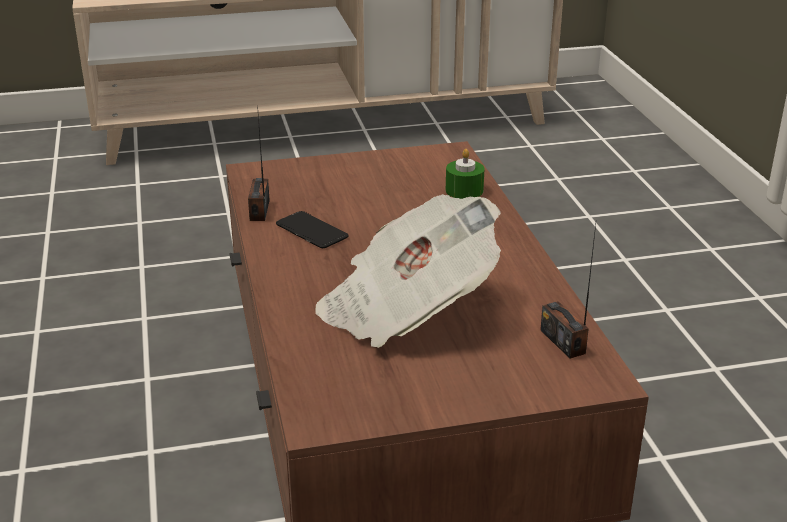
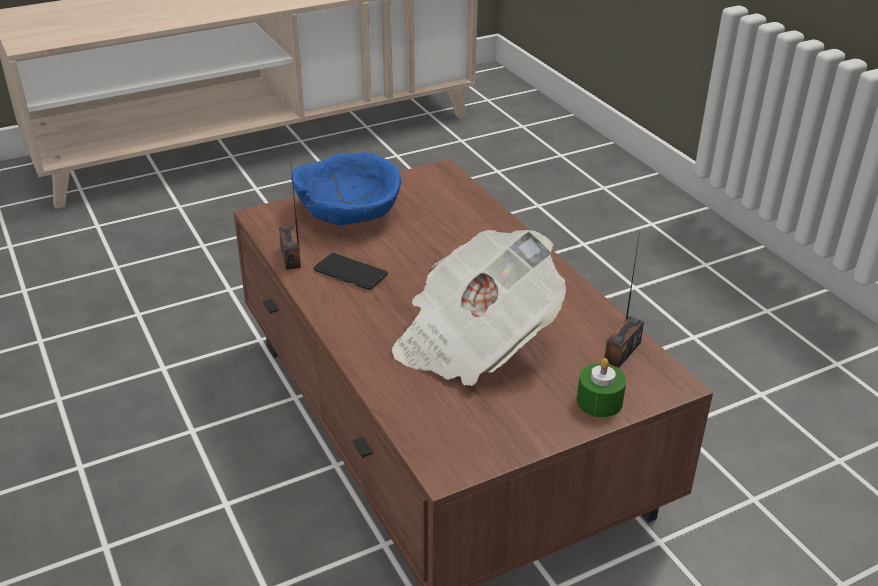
camera: 15 degrees left, 5 degrees up
(339, 176) = (349, 210): none -> blue bowl
(464, 190) = (470, 211): green candle -> green candle (599, 401)
(563, 341) = (622, 351): radio -> radio turned 105 degrees counterclockwise

